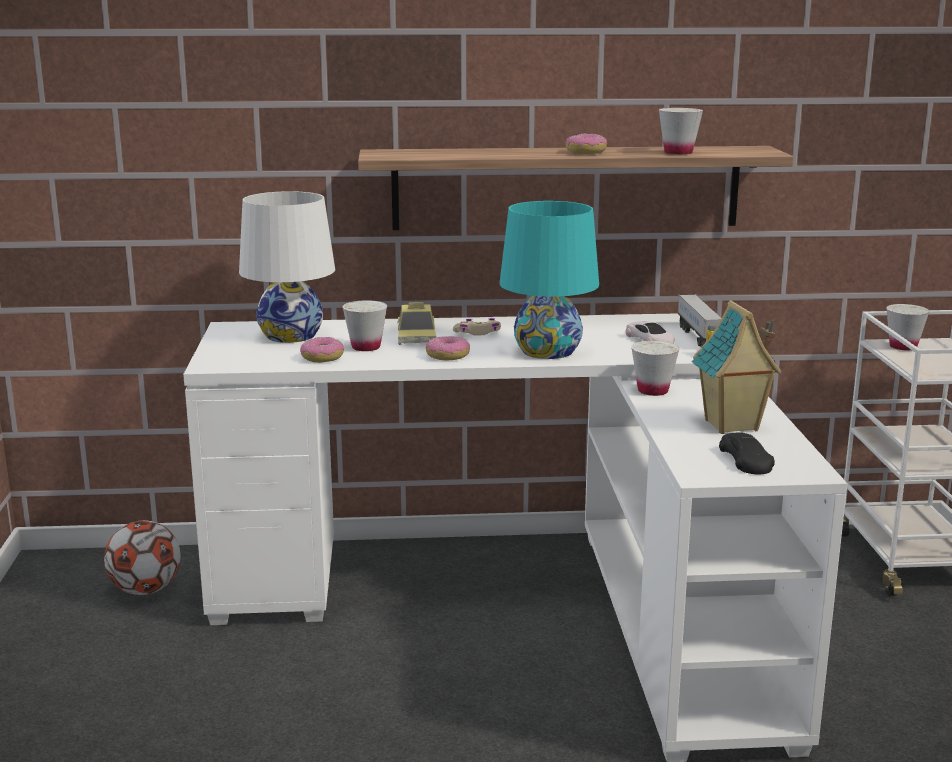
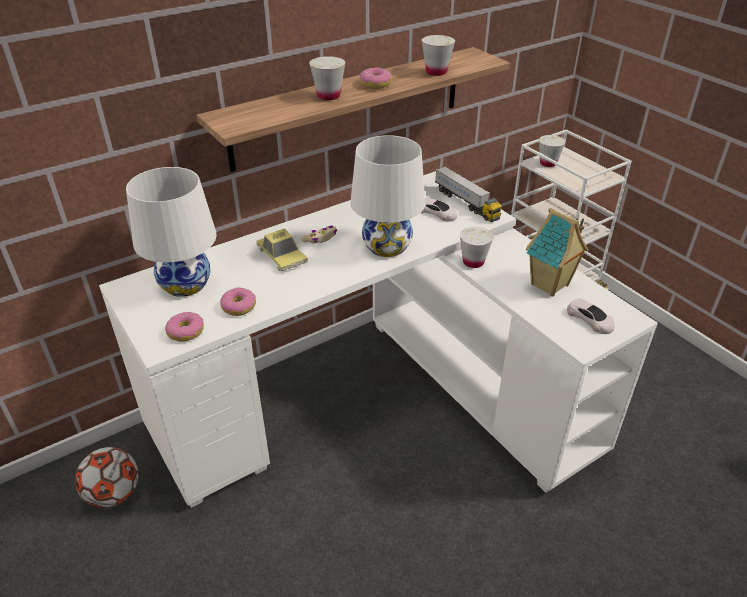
camera: 30 degrees left, 20 degrees up
(366, 347) = (258, 282): white cup -> white cup (328, 96)
(448, 356) = (327, 274): donut -> donut (186, 331)
(547, 351) = (387, 246): turquoise table lamp -> white table lamp
(746, 460) = (590, 319): black toy car -> white toy car

